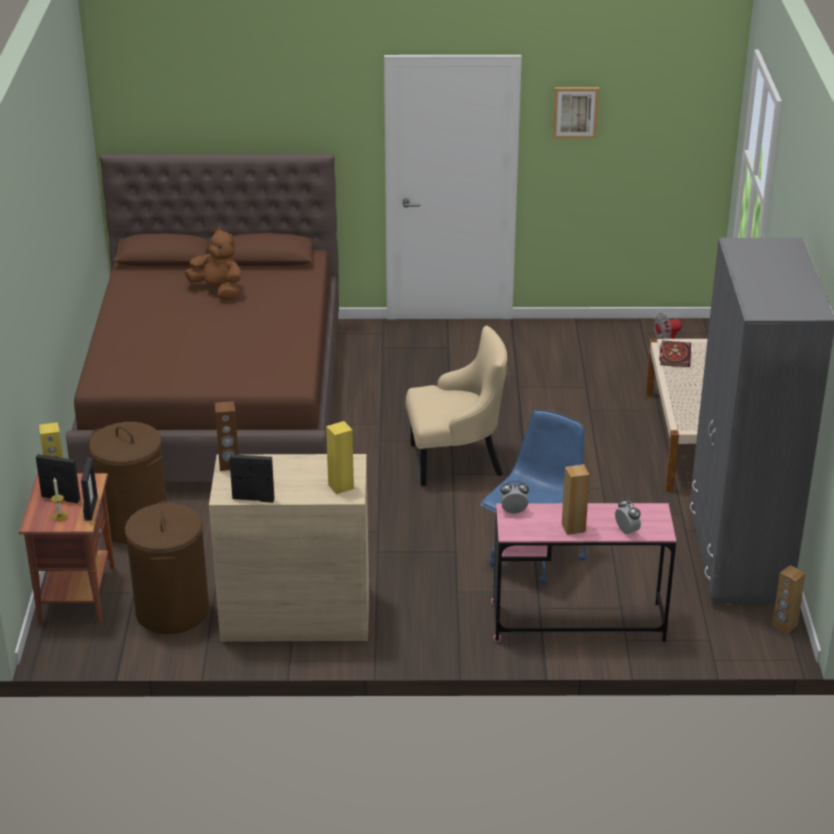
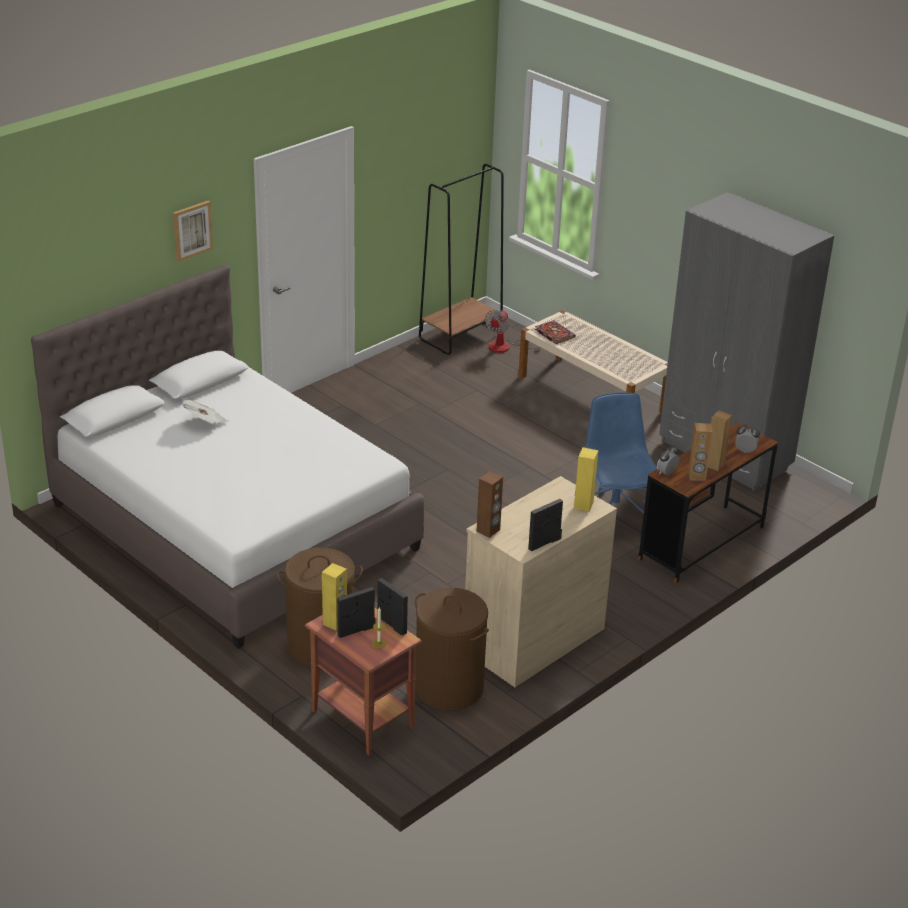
camera: 45 degrees left, 0 degrees up
(216, 402) = (234, 526): brown bed -> white bed
(218, 290) = (205, 422): brown plush toy -> newspaper
(454, 462) = (472, 482): beige chair -> none
(575, 112) = (391, 164): picture -> picture (192, 230)
(577, 622) = (701, 544): pink desk -> brown desk
(648, 334) = (460, 336): none -> clothes rack
(784, 625) = (805, 482): brown speaker -> brown speaker (697, 476)

